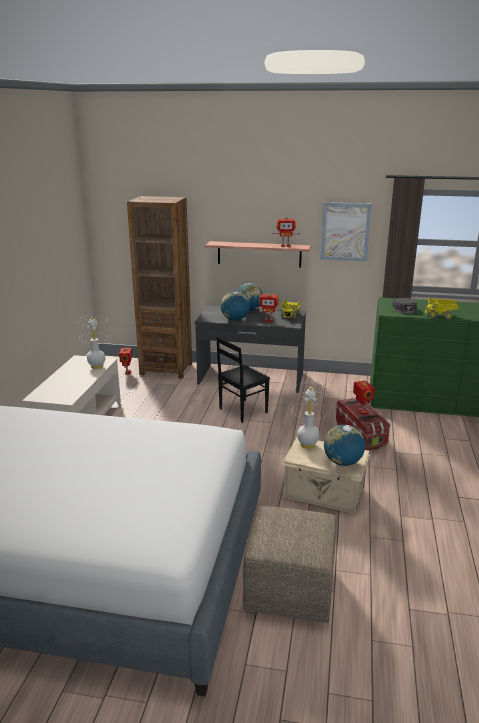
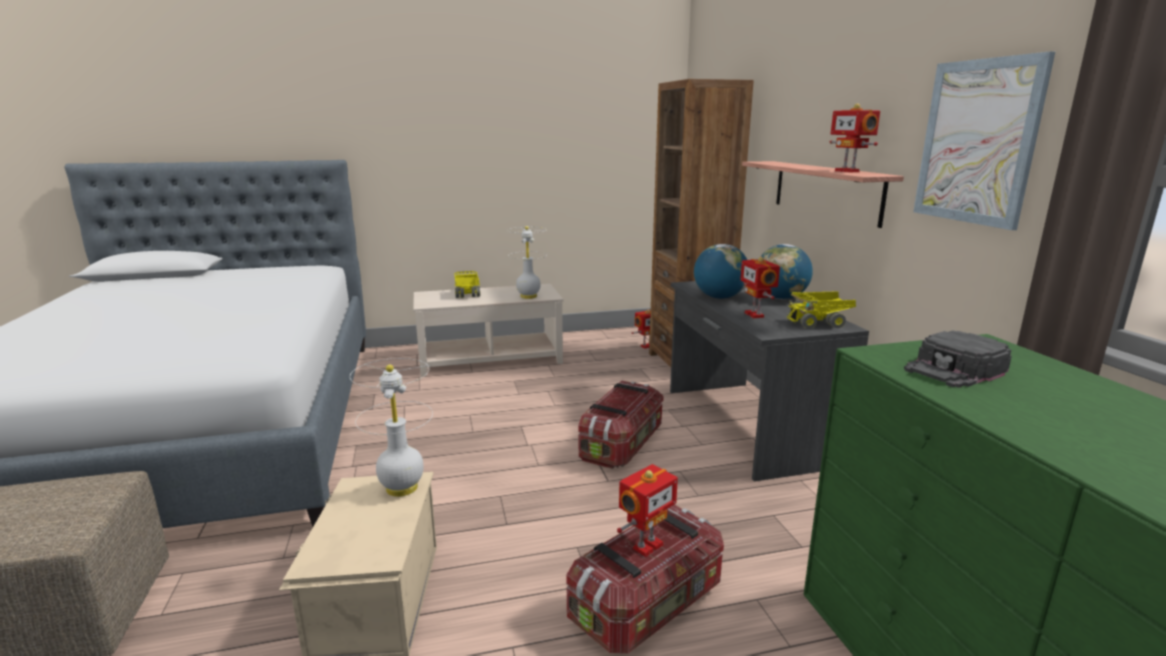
camera: 65 degrees right, 5 degrees down
(242, 410) = (622, 444): black chair -> storage box
(343, 462) = (339, 543): globe -> none
(441, 315) = (1015, 422): toy truck -> toy truck (467, 295)

